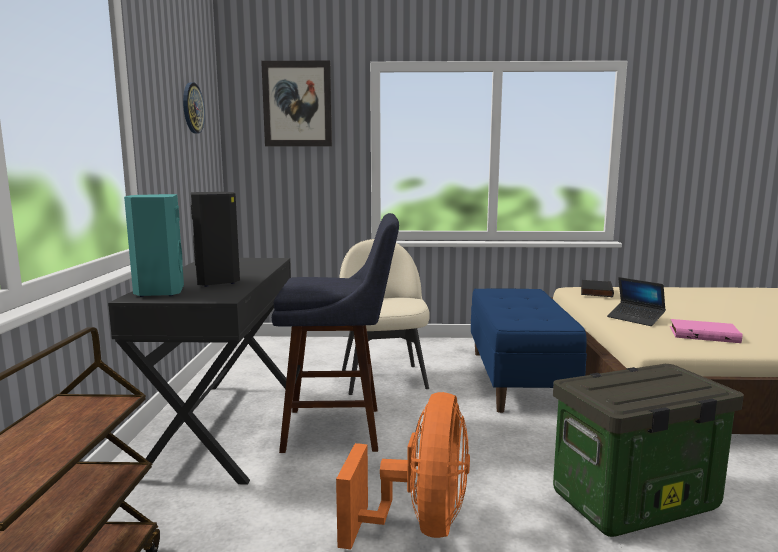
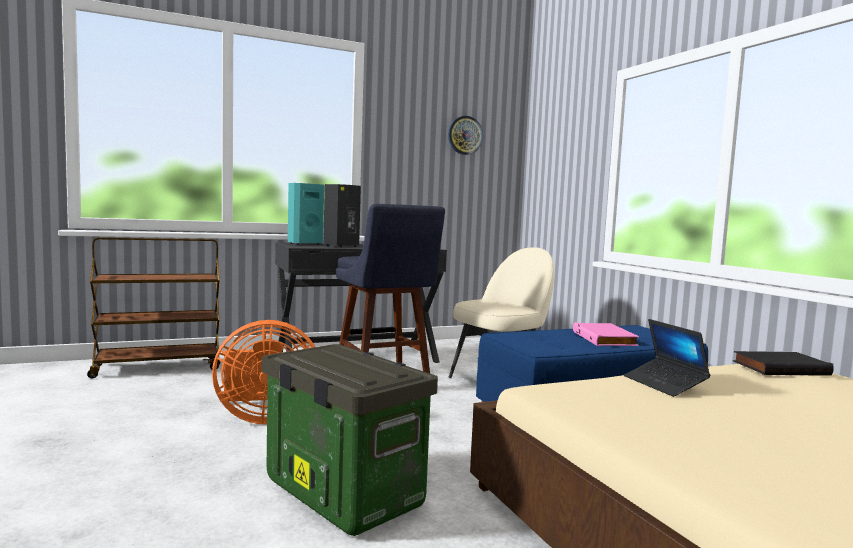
camera: 65 degrees right, 5 degrees down
(297, 104) = (566, 124): picture -> none
(635, 319) = (664, 384): laptop -> laptop turned 45 degrees counterclockwise
(704, 334) = (657, 415): pink book -> pink book (605, 339)

